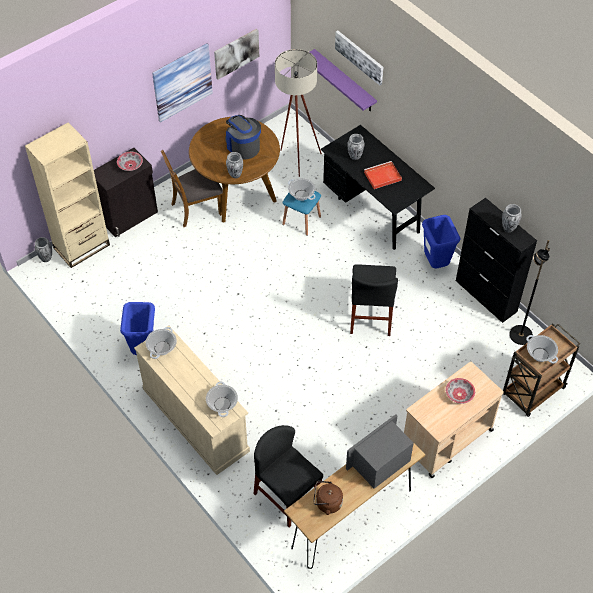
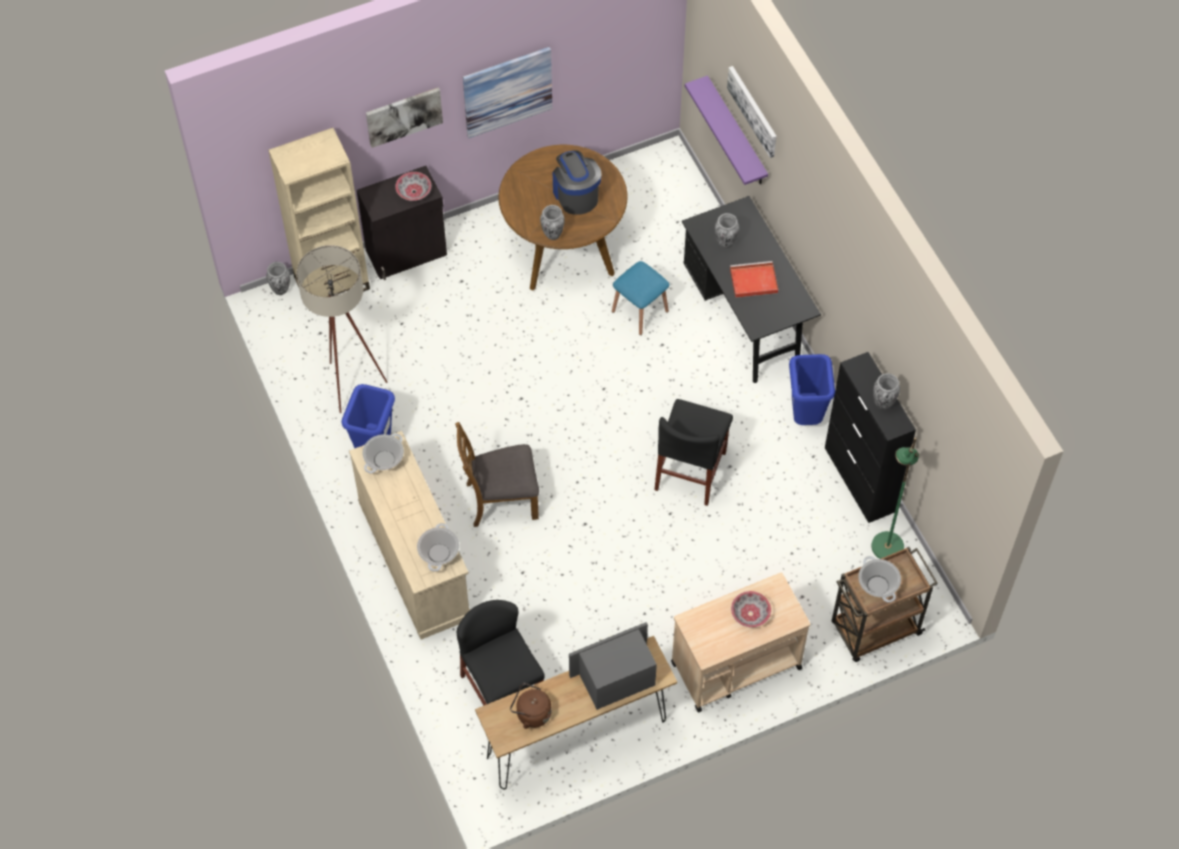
camera: 15 degrees right, 5 degrees up
(196, 208) = (501, 261): brown chair -> brown chair (501, 500)
(236, 53) = (594, 61): picture -> picture (404, 116)
(296, 158) = (661, 215): beige floor lamp -> beige floor lamp (348, 380)
(301, 195) = (640, 280): cooking pot -> none
(520, 335) = (886, 546): black floor lamp -> green floor lamp

